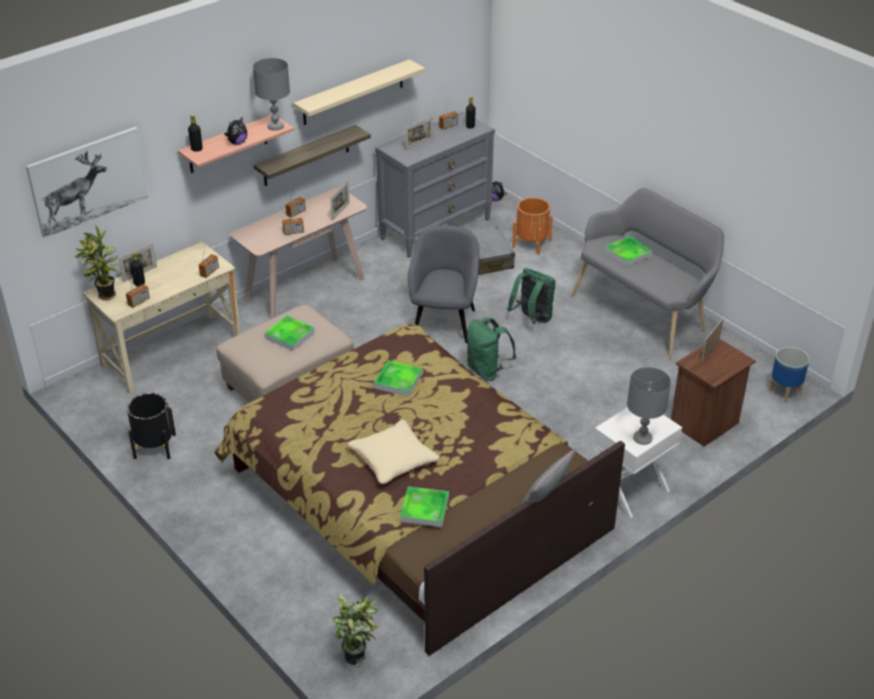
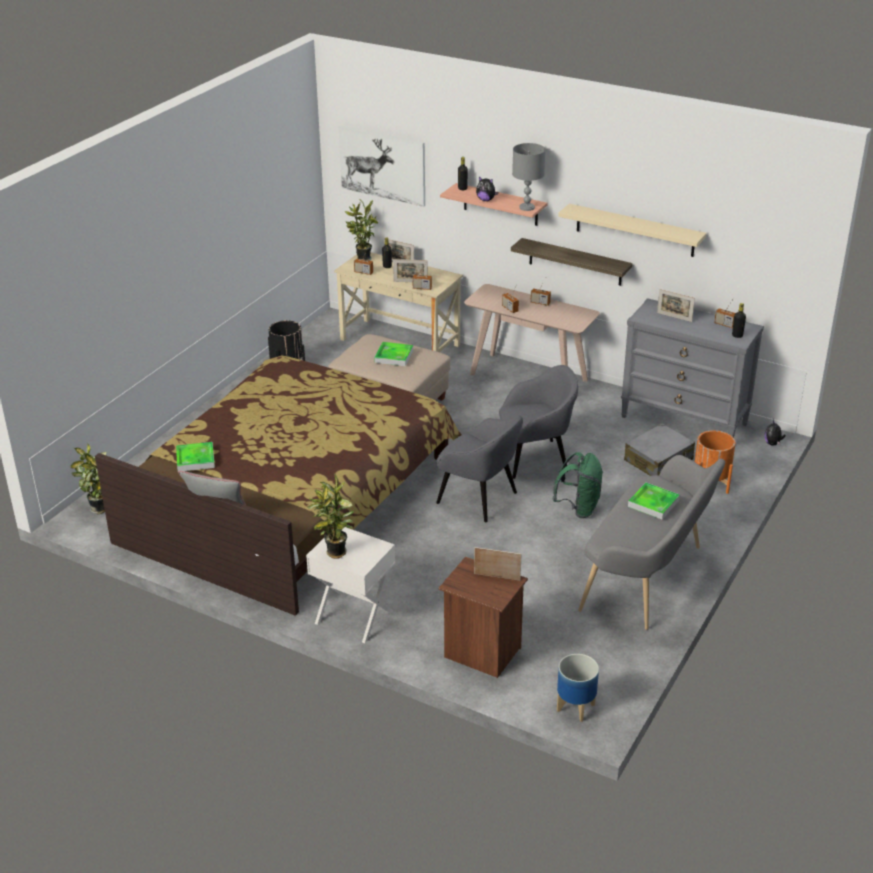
camera: 70 degrees right, 5 degrees down
(340, 212) = (560, 321): picture frame -> picture frame (410, 282)
(393, 457) = (252, 432): beige pillow -> none
(398, 381) = (351, 412): tray -> none
(487, 371) = (478, 498): green backpack -> grey armchair
(642, 438) = (335, 554): grey table lamp -> potted plant

